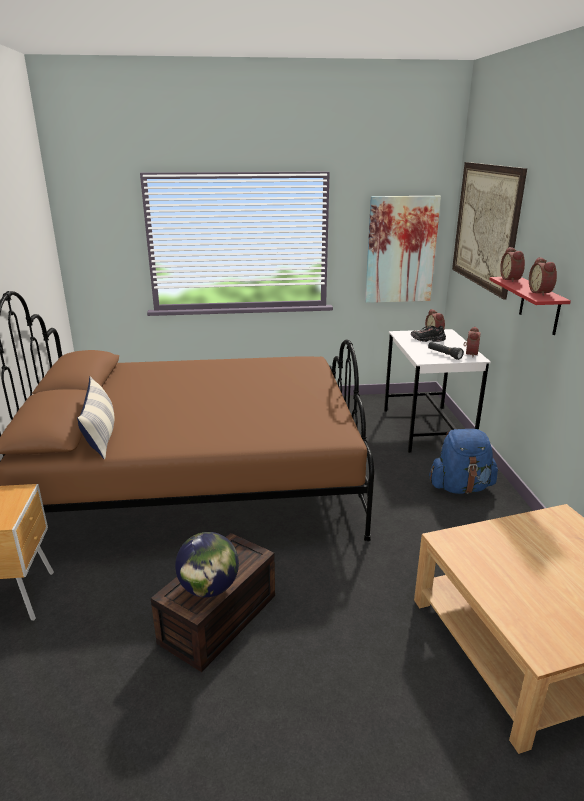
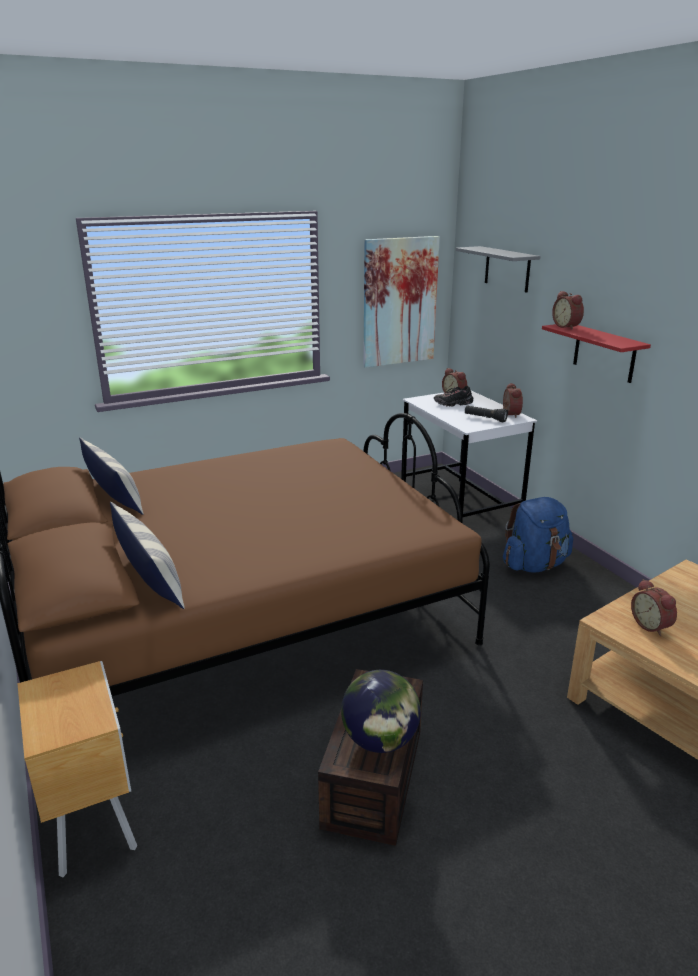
camera: 20 degrees left, 0 degrees up
(125, 376) = (114, 496): none -> pillow
(485, 226) = (507, 269): picture -> grey shelf
(541, 292) = (614, 338): alarm clock -> alarm clock (652, 625)

